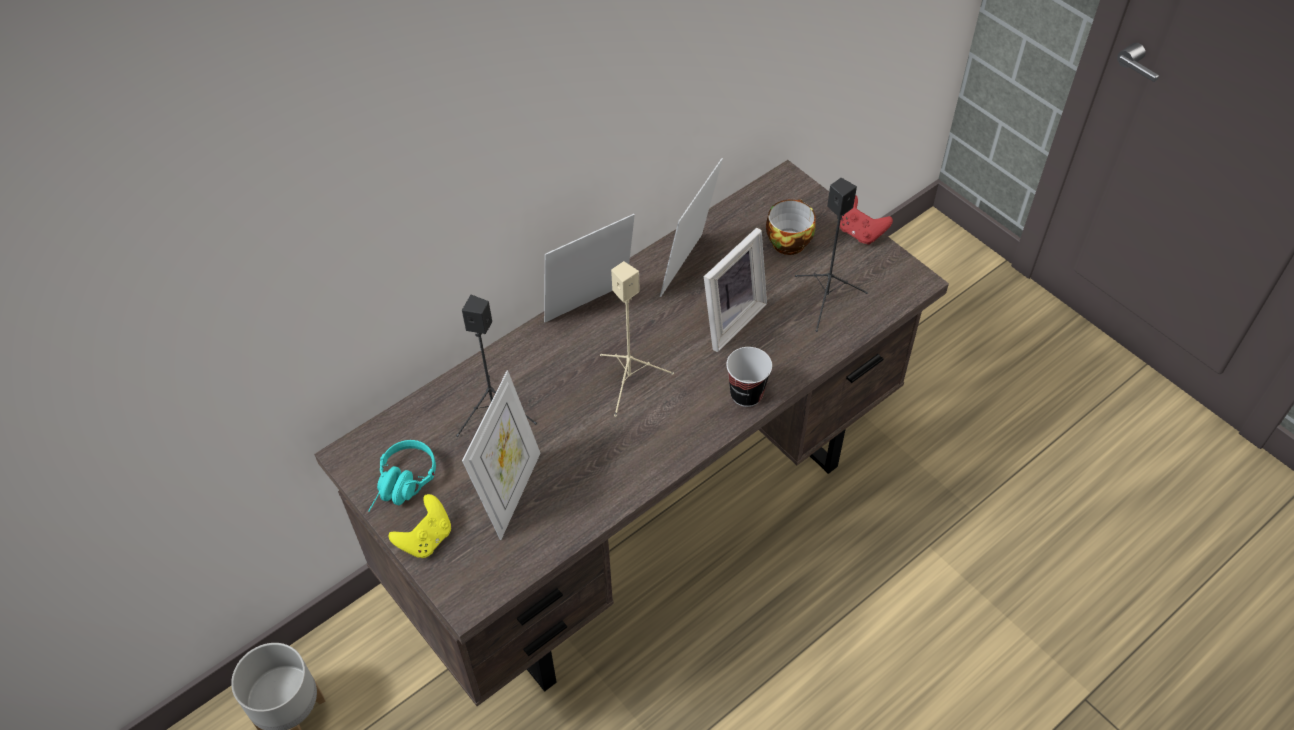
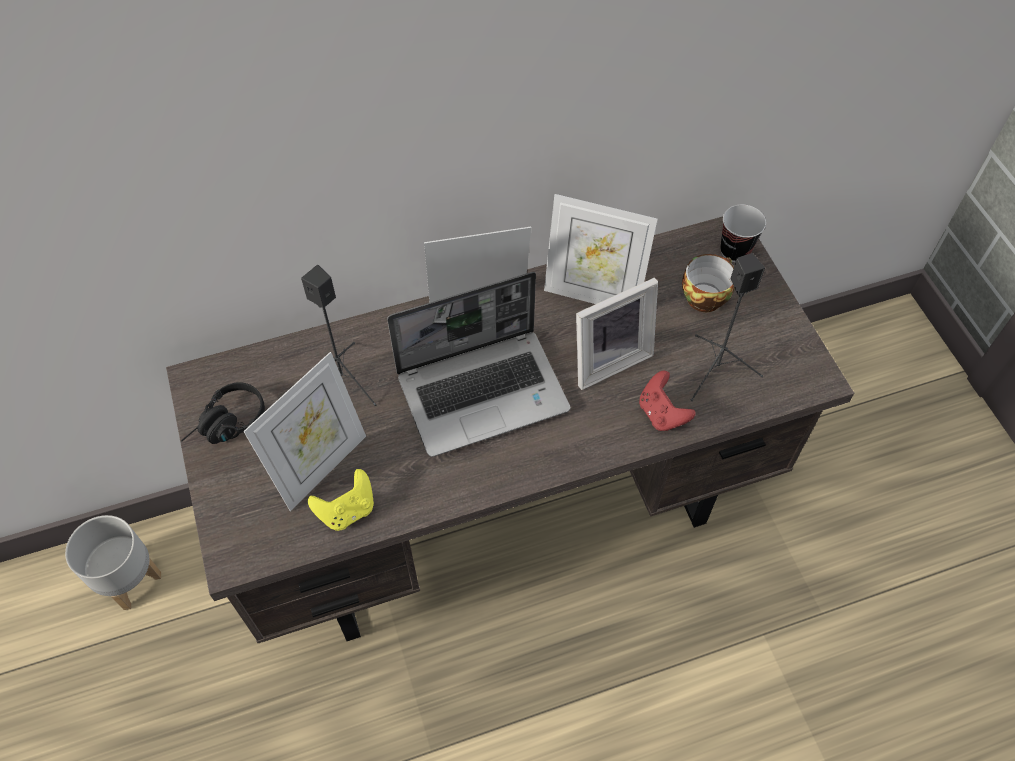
camera: 20 degrees right, 5 degrees up
(403, 487) = (227, 426): turquoise headphones -> black headphones
(426, 539) = (224, 485): yellow game controller -> yellow game controller (347, 510)
(630, 380) = (484, 391): beige speaker -> laptop
(689, 268) = (593, 294): picture frame -> picture frame turned 120 degrees counterclockwise
(746, 394) = (591, 443): cup -> cup (735, 251)
(860, 233) = (783, 310): red game controller -> red game controller (661, 413)

